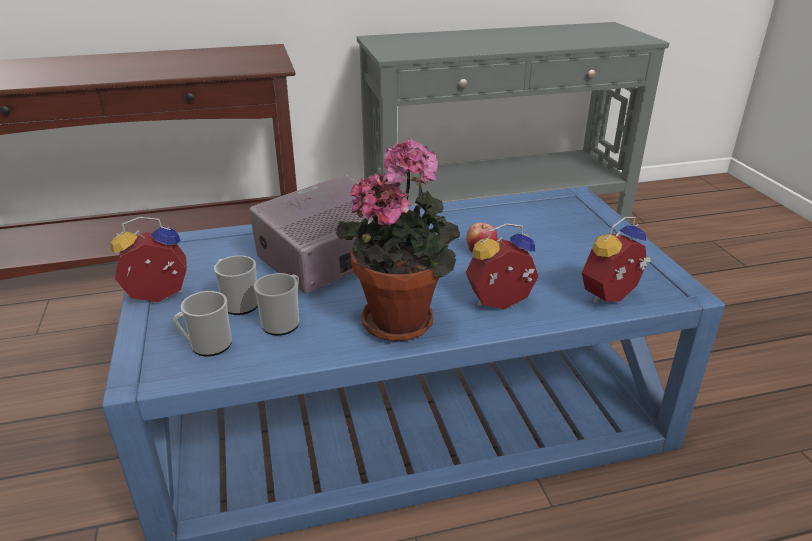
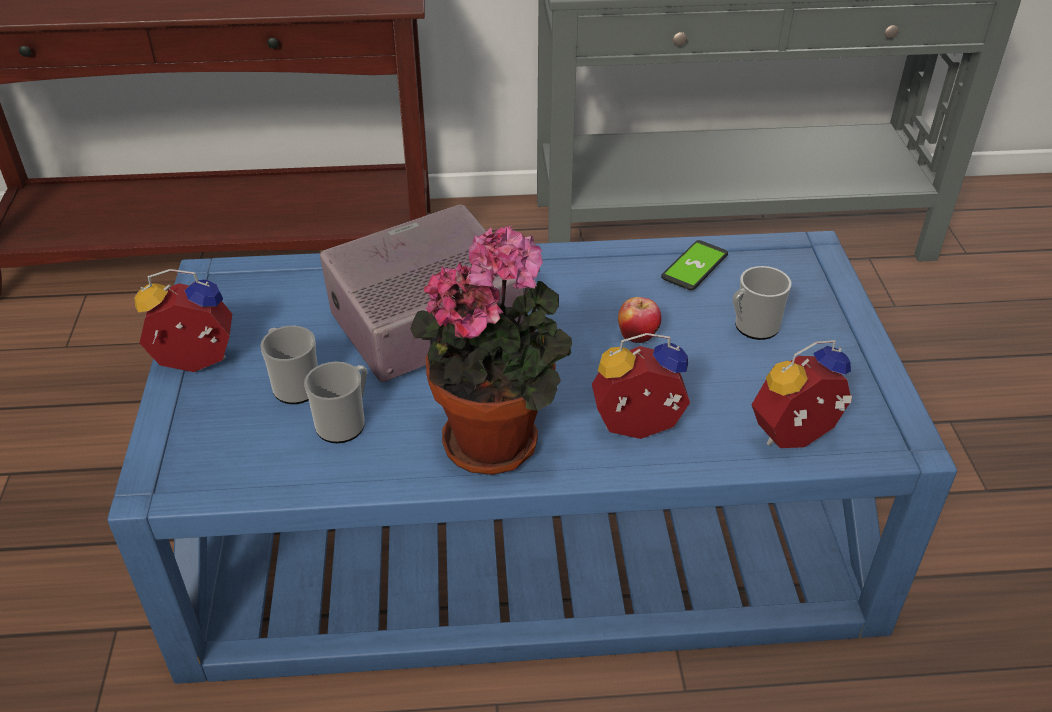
camera: 10 degrees right, 10 degrees up
(207, 346) = (243, 448): mug -> mug (752, 327)
(504, 211) = (694, 266): none -> phone

